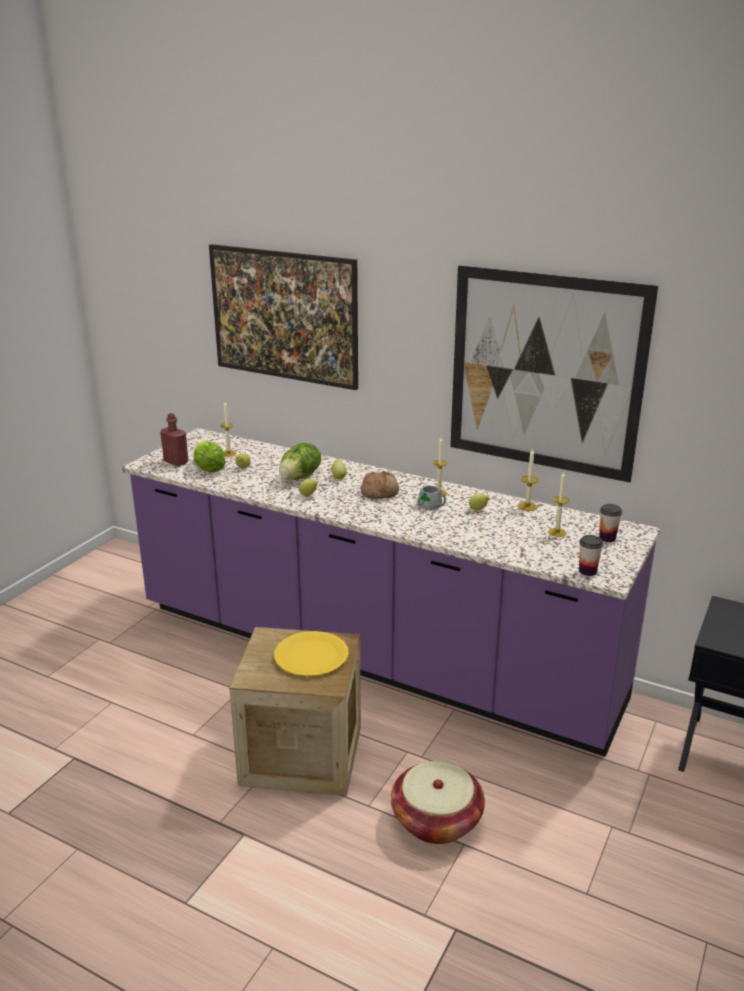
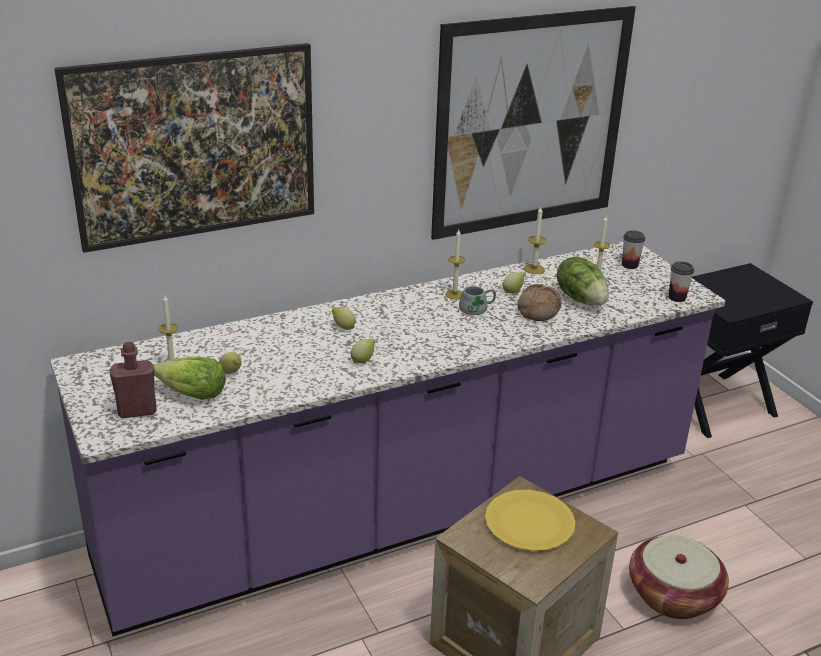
camera: 55 degrees left, 5 degrees up
(300, 477) = (310, 348): lettuce -> lettuce (581, 298)
(380, 492) = (412, 321): bread -> bread (537, 310)

